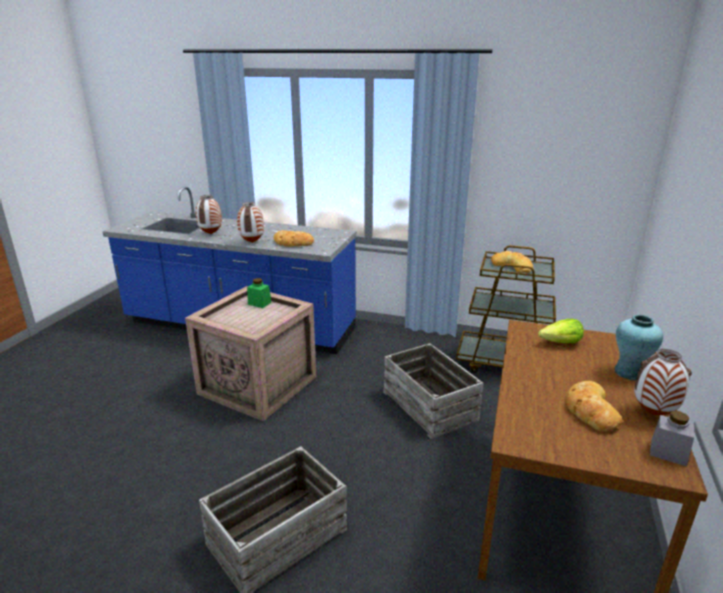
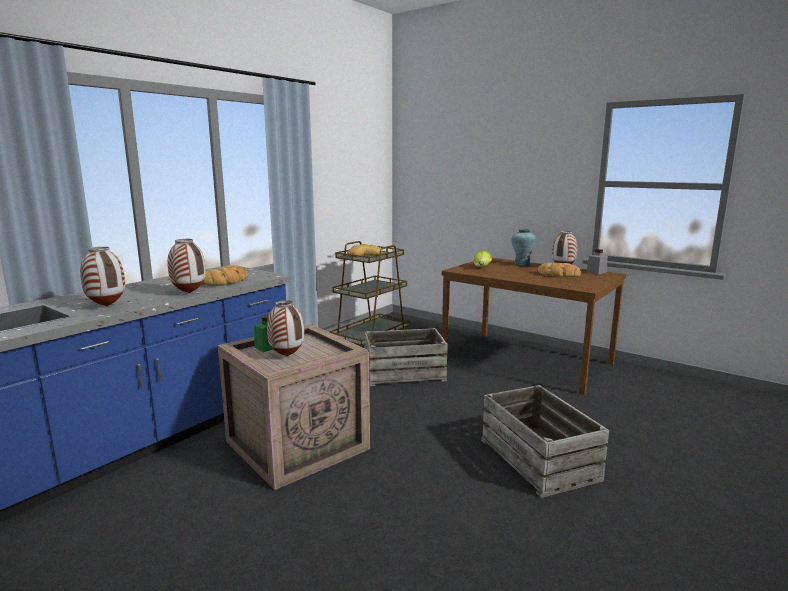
camera: 70 degrees left, 10 degrees down
(242, 314) = (286, 356): none -> vase

